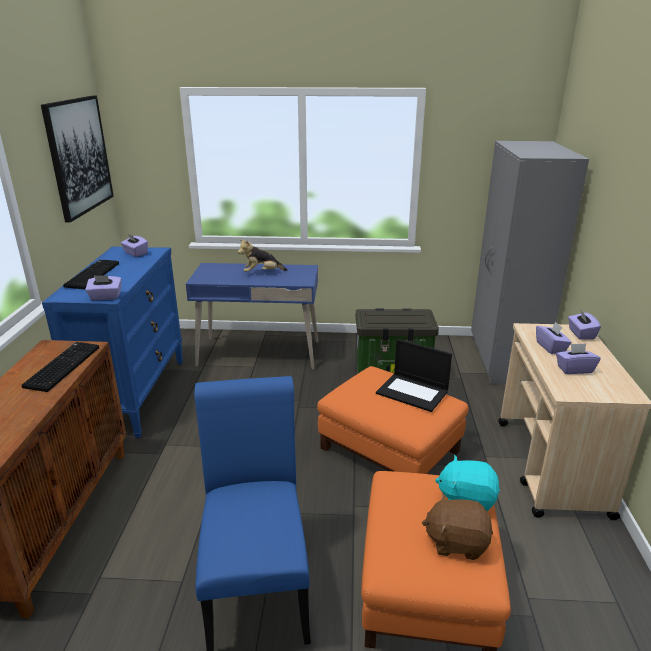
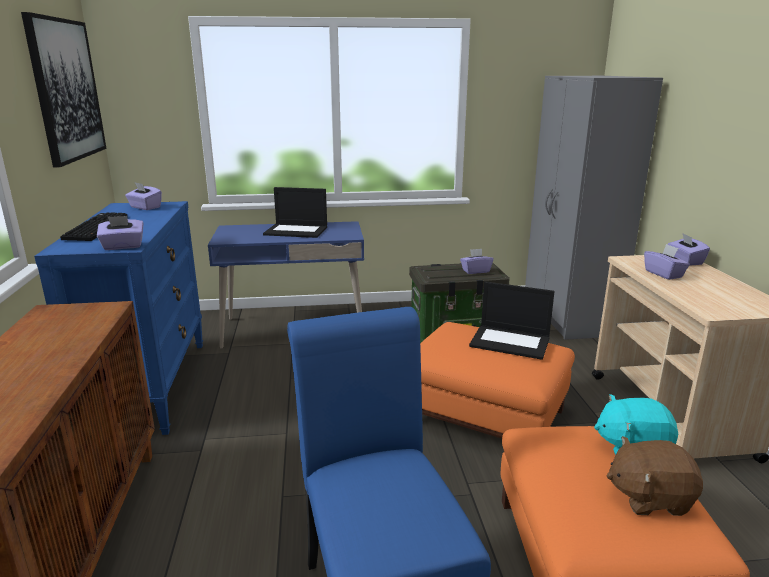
camera: 10 degrees left, 5 degrees down
(62, 366) = (76, 330): keyboard -> none
(262, 273) = (297, 231): plush toy -> laptop
(574, 369) = (704, 291): purple tissue box -> purple tissue box (475, 271)

